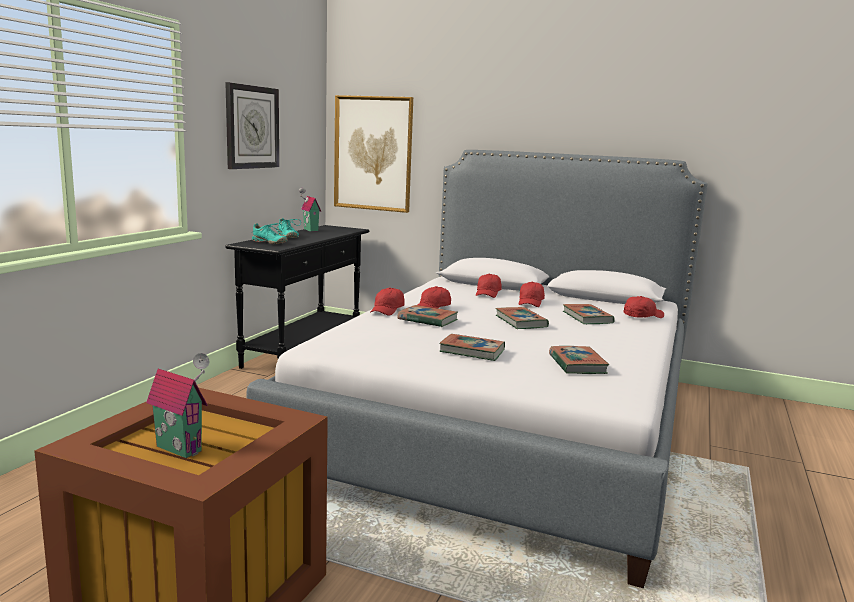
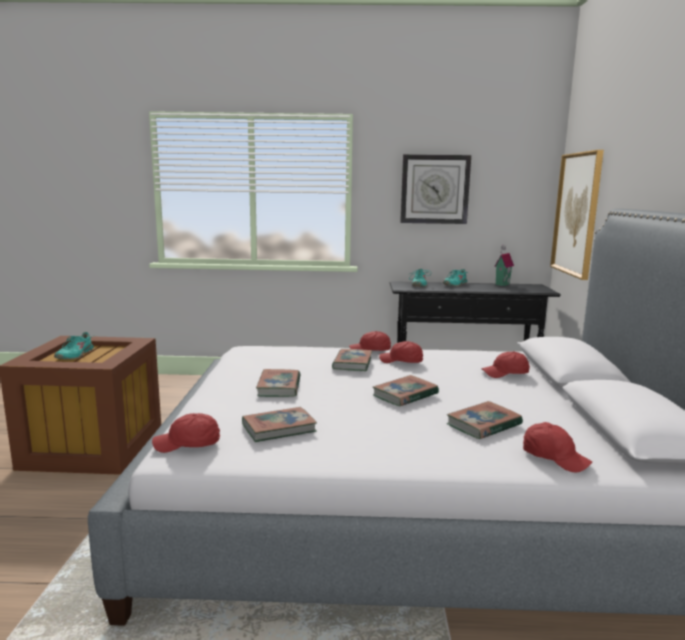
camera: 70 degrees right, 0 degrees up
(182, 447) = (75, 355): toy house -> turquoise shoe
(530, 302) = (504, 394): red cap -> red cap (188, 445)

